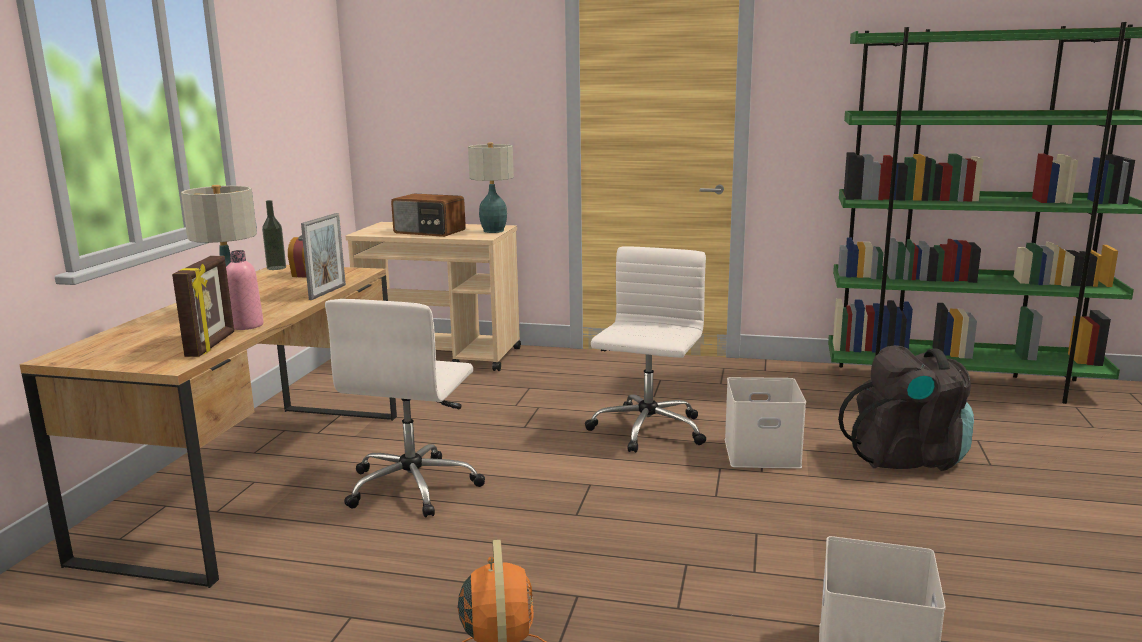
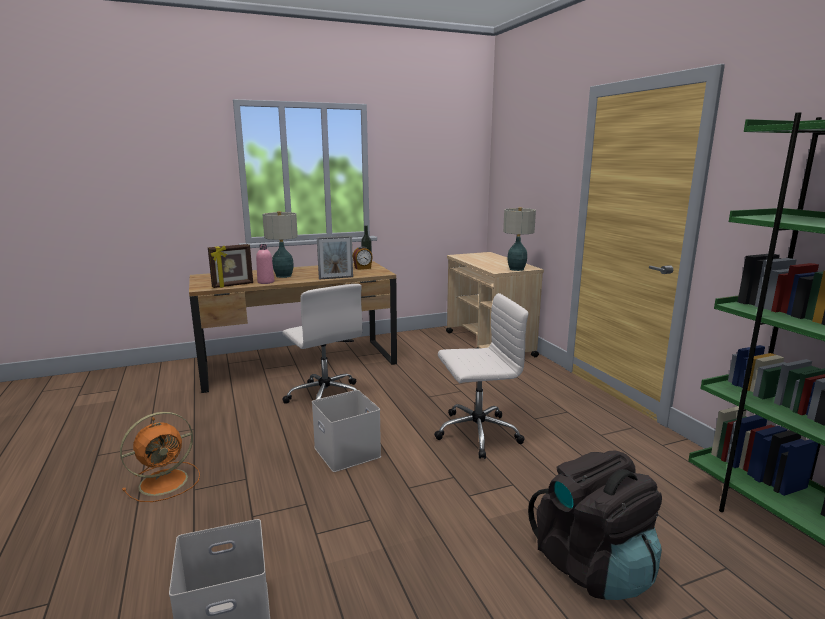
camera: 55 degrees right, 0 degrees up
(413, 486) = (325, 396): white office chair -> white office chair turned 105 degrees counterclockwise
(429, 232) = (486, 262): radio -> none
(760, 453) = (498, 486): white storage box -> white storage box (345, 452)

